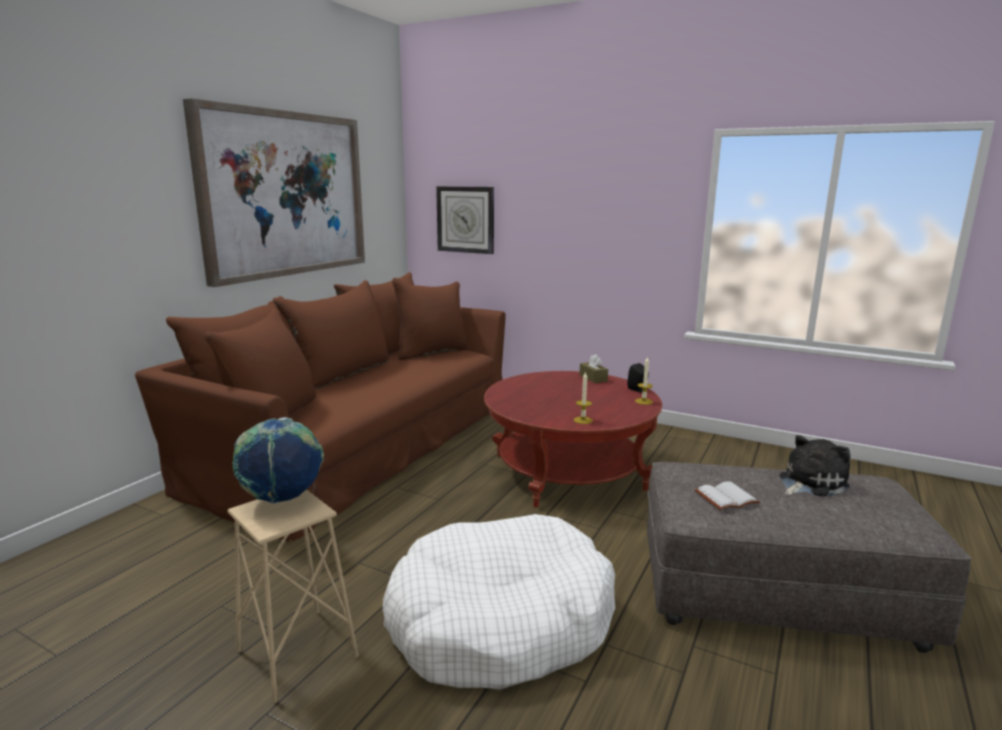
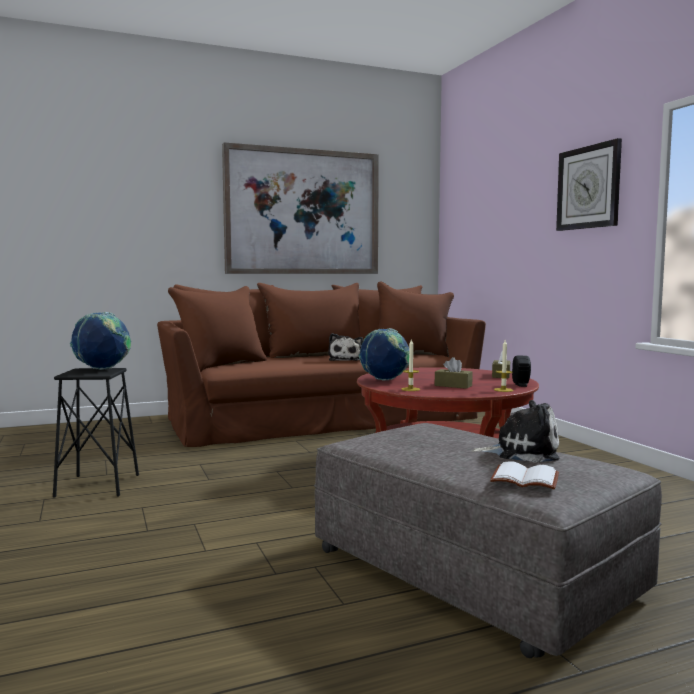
camera: 40 degrees right, 10 degrees down
(298, 653) = (98, 486): beige stool -> black stool
(400, 377) = (346, 360): none -> plush toy
(465, 219) = (473, 236): wall clock -> wall clock (588, 187)
(500, 621) = (217, 510): white dog bed -> none
(529, 410) = (385, 380): none -> globe
(598, 404) = (453, 385): none -> brown tissue box
(726, 497) = (407, 440): white book -> white book (526, 478)

